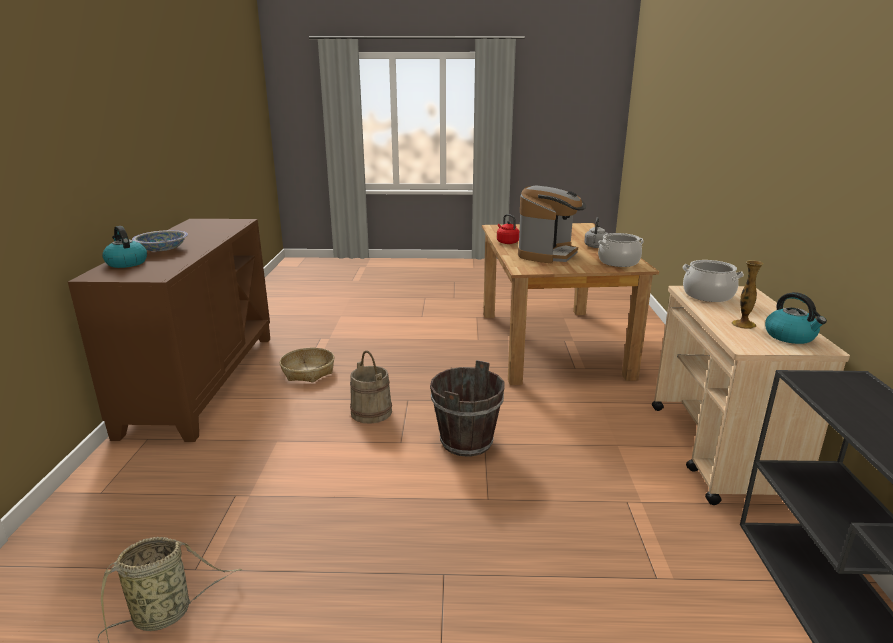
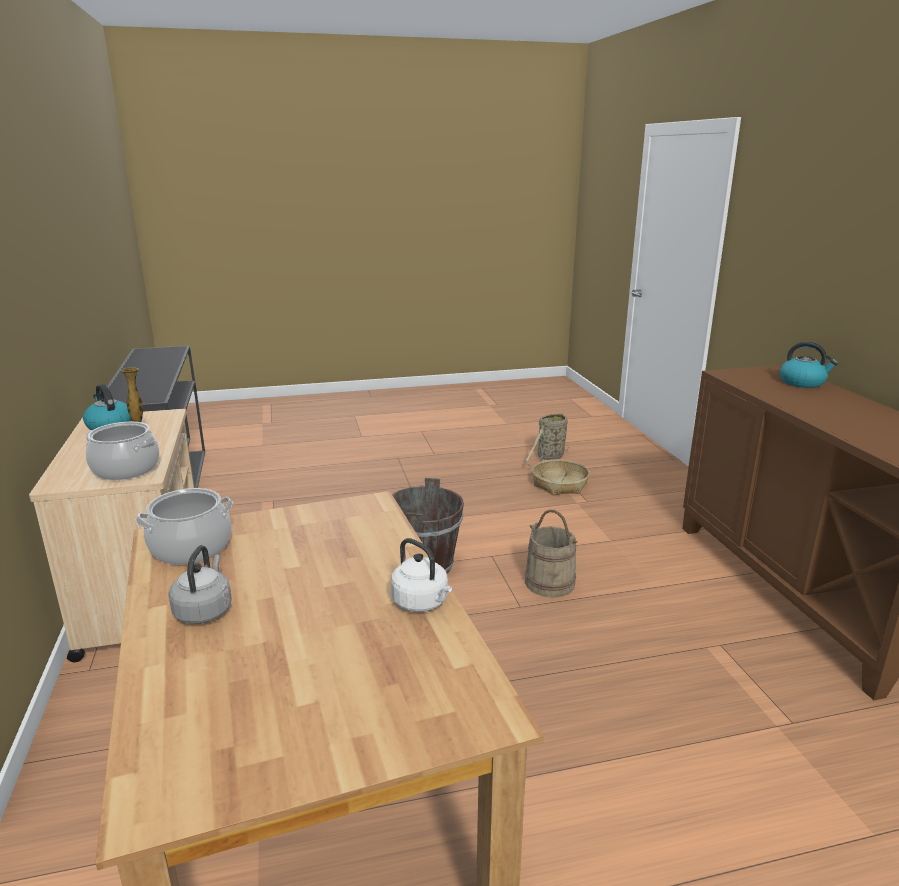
camera: 165 degrees right, 0 degrees up
(162, 249) = (831, 401): bowl -> none
(308, 372) = (698, 631): basket -> basket (559, 484)
(506, 242) = (422, 603): red kettle -> white kettle
(548, 254) = (325, 559): coffee machine -> none

